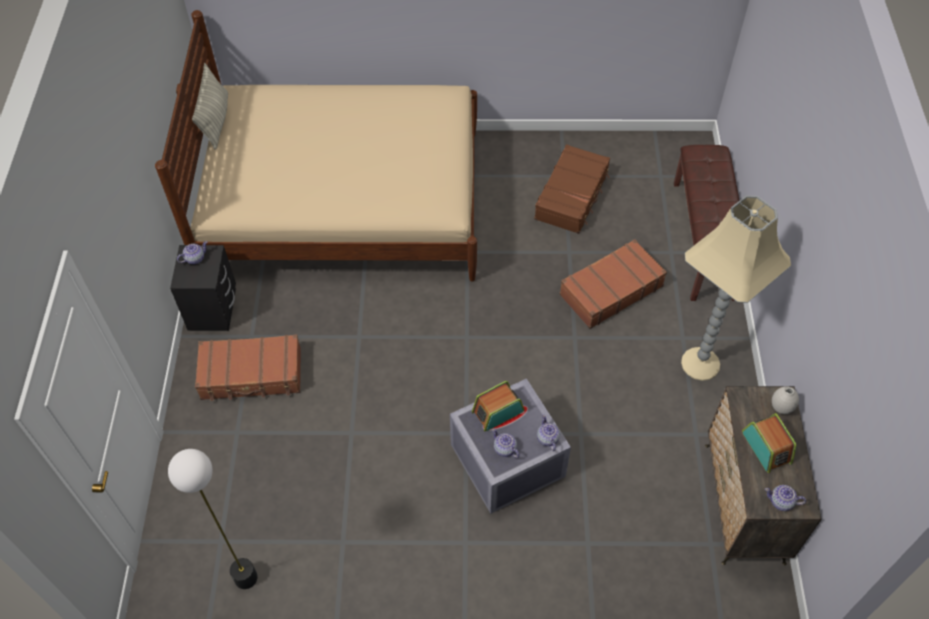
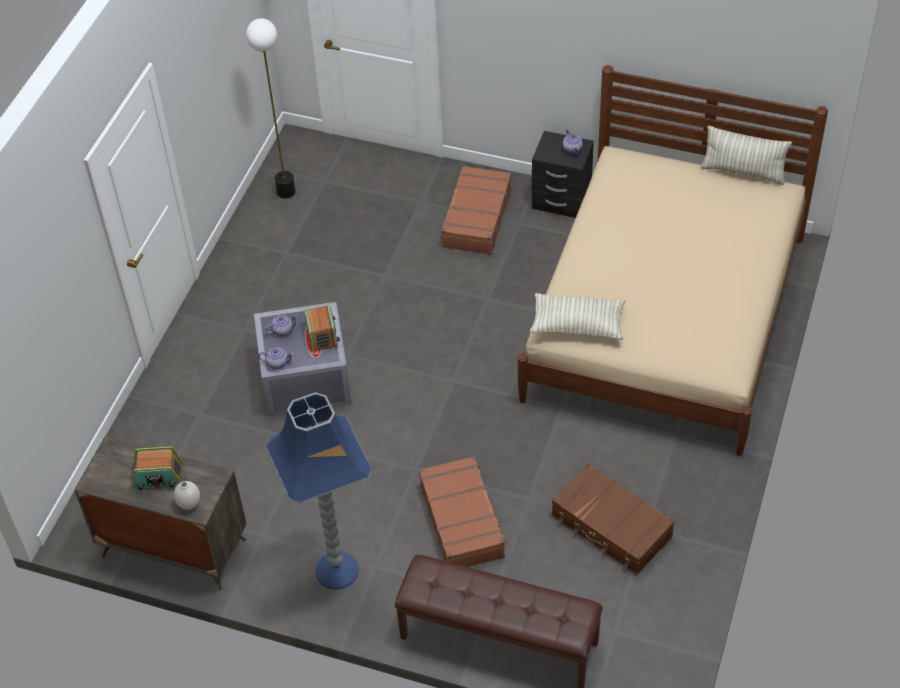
camera: 110 degrees right, 5 degrees down
(439, 192) = (577, 325): none -> pillow
(700, 363) = (338, 570): beige floor lamp -> blue floor lamp
(781, 502) = (104, 466): teapot -> none

